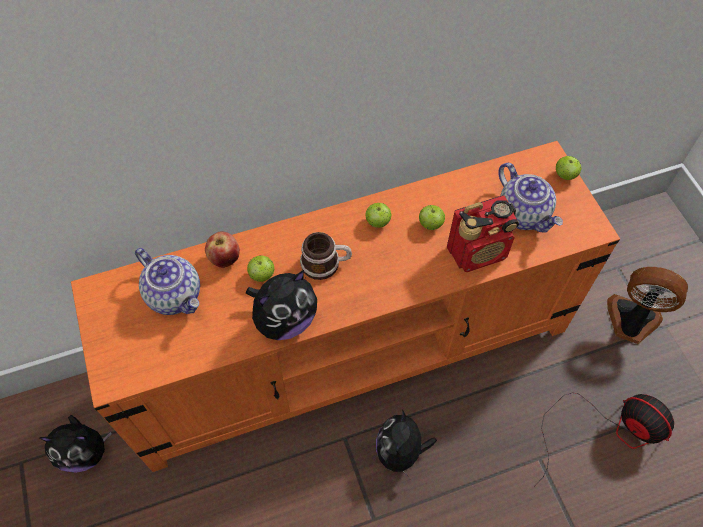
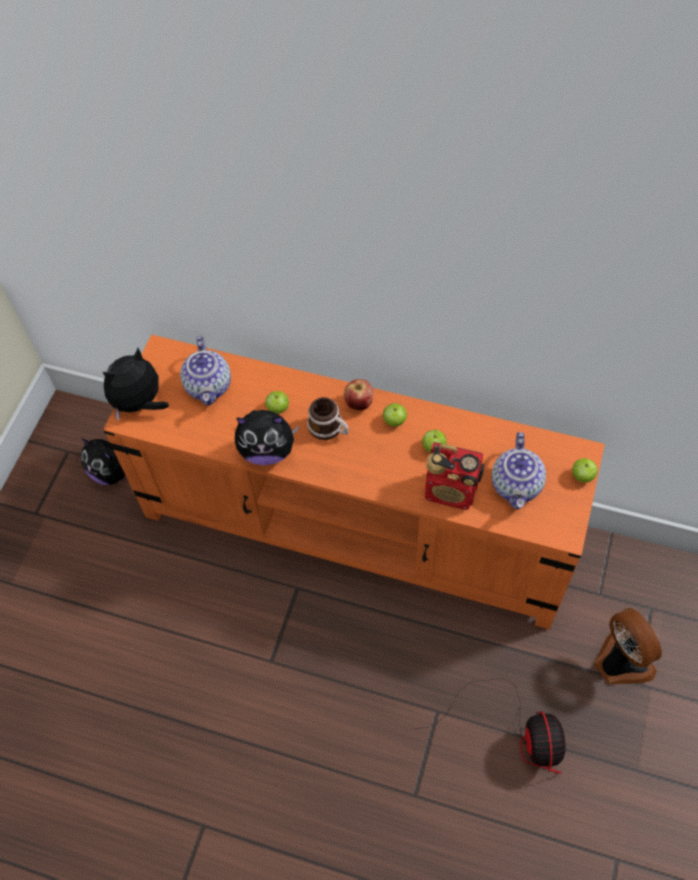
camera: 40 degrees right, 0 degrees up
(225, 259) = (262, 381): apple -> apple (359, 403)
(400, 452) = (331, 628): plush toy -> plush toy (140, 403)

